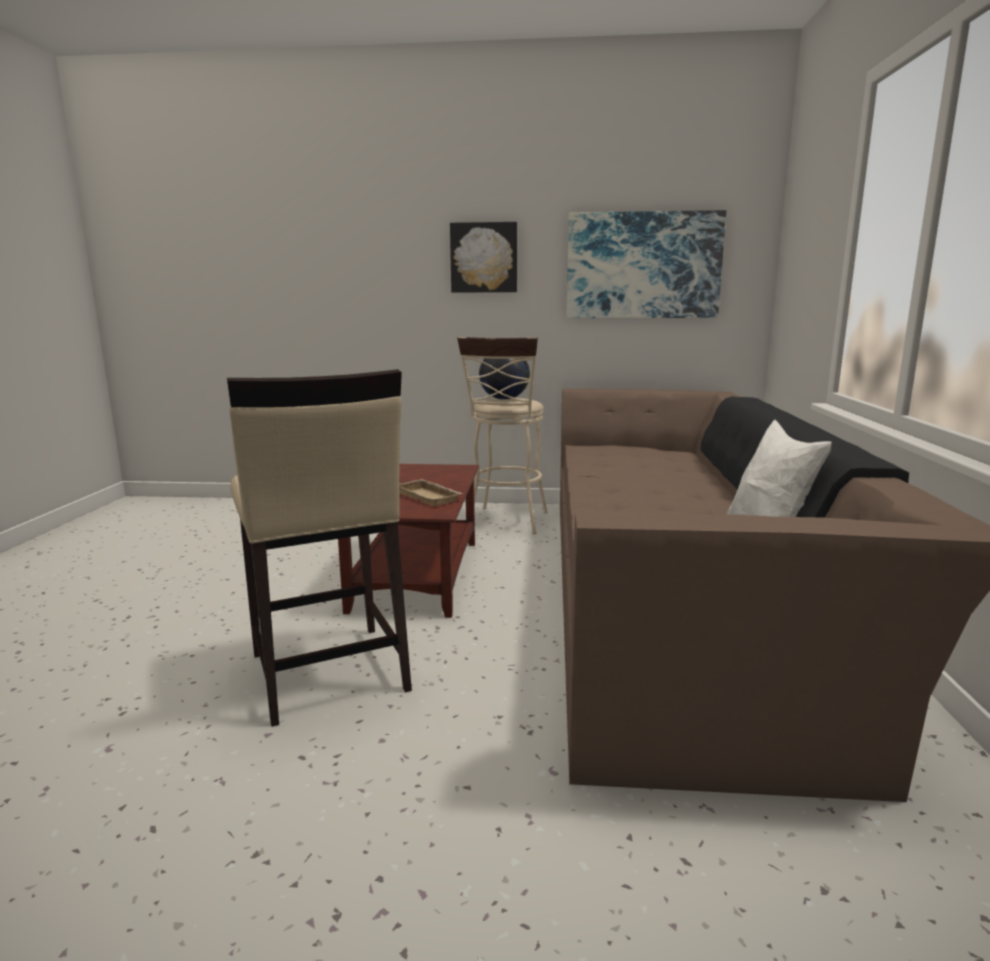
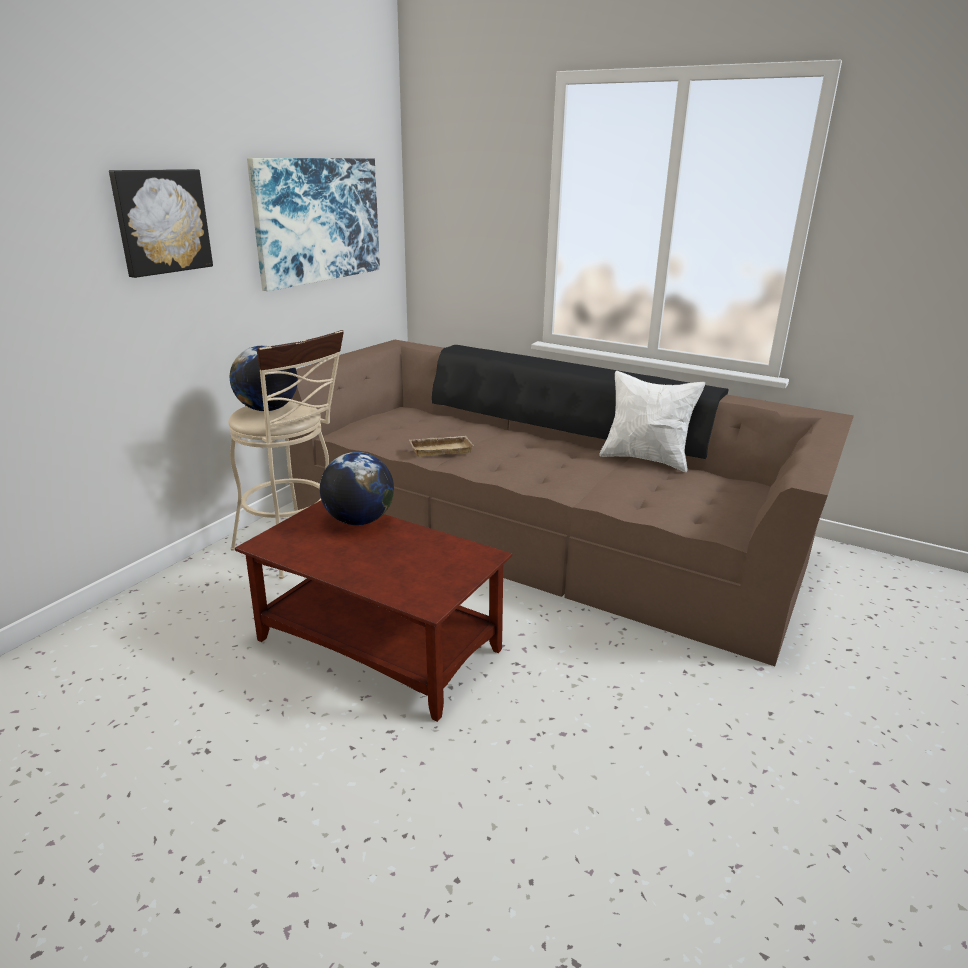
camera: 65 degrees left, 10 degrees up
(327, 673) = (568, 758): beige stool -> none
(430, 497) = (426, 549): beige tray -> beige tray (441, 449)
(451, 476) = (359, 520): none -> globe

